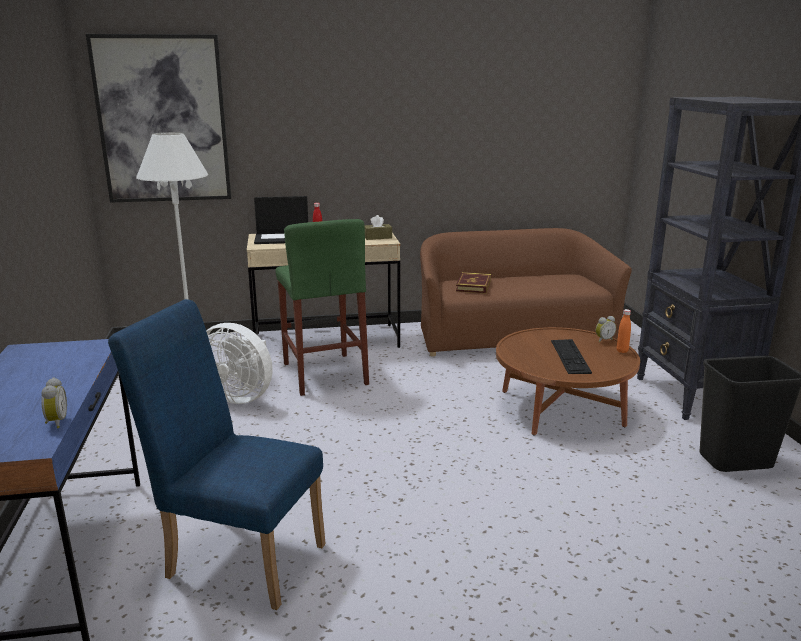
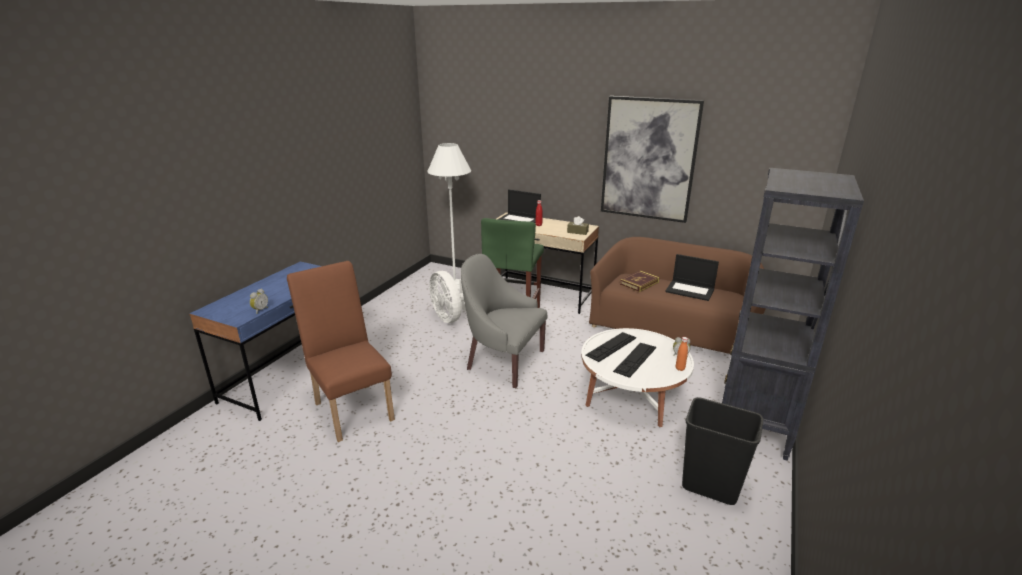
camera: 35 degrees right, 5 degrees up
(163, 120) = (463, 132): picture -> picture (649, 159)
(237, 556) = (352, 407): blue chair -> brown chair
(378, 423) = (503, 361): none -> grey armchair
(531, 281) = (690, 290): none -> laptop
(531, 351) = (611, 346): none -> keyboard
(561, 408) = (631, 395): brown coffee table -> white coffee table

